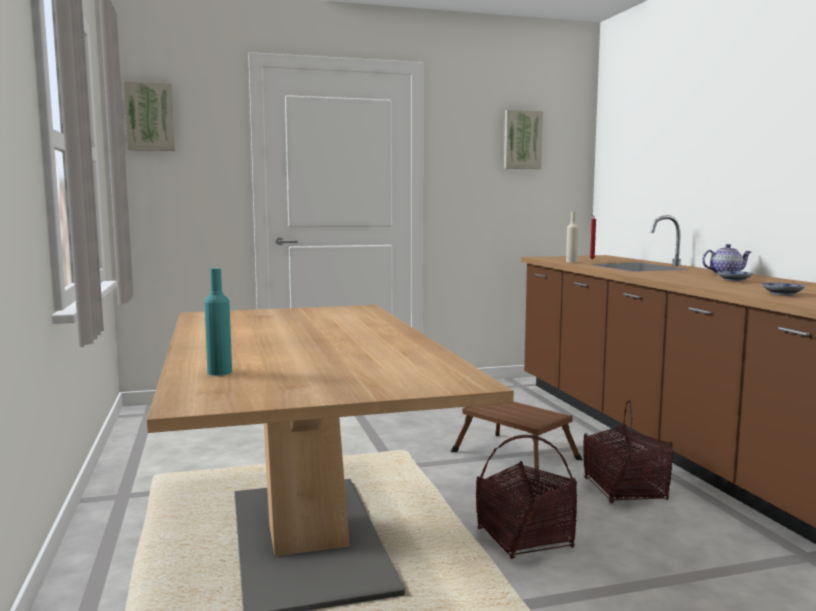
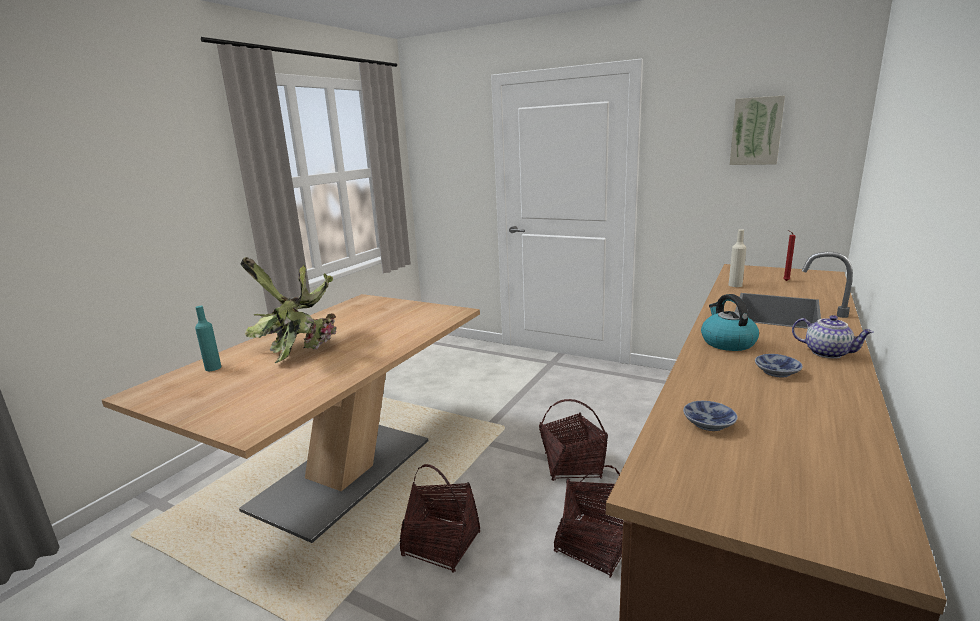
camera: 45 degrees right, 10 degrees up
(150, 117) = (431, 134): picture -> none
(279, 344) = (302, 347): none -> potted plant
(516, 455) = (572, 466): brown step ladder -> basket
(669, 276) = (727, 342): none -> kettle

